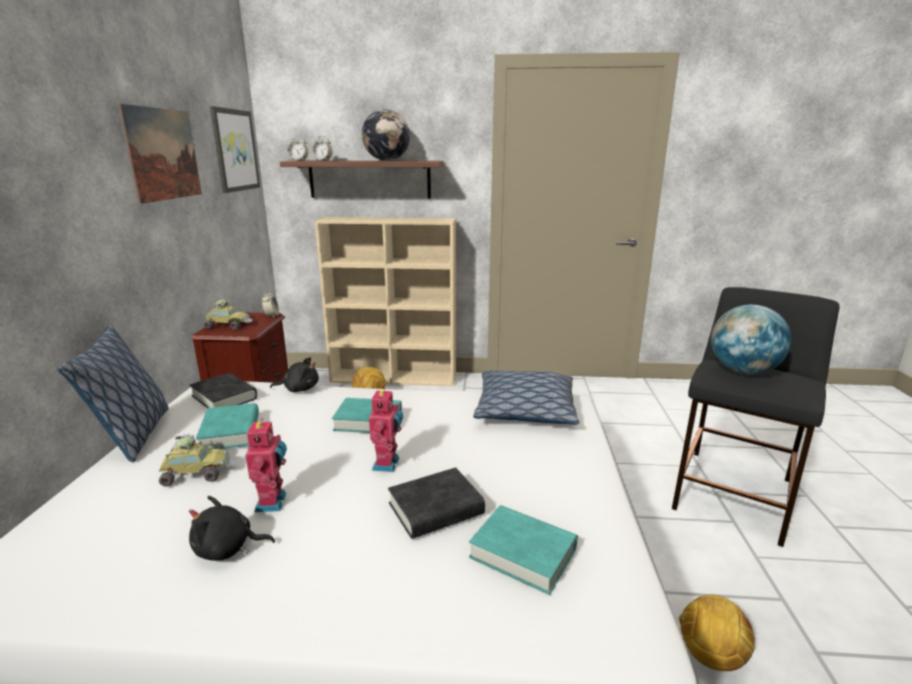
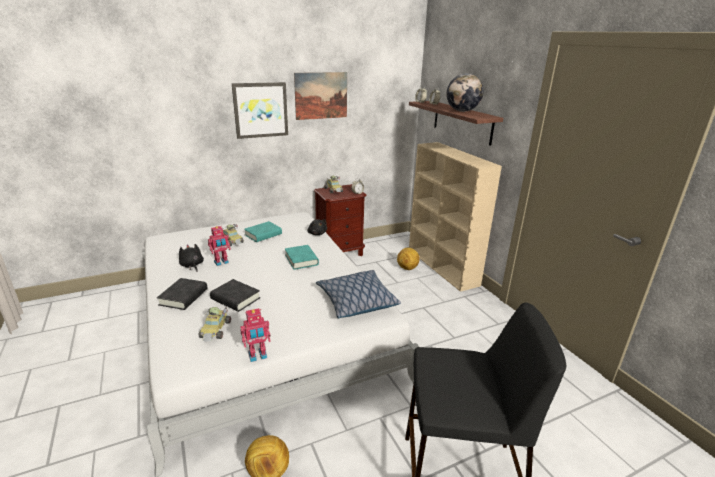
camera: 60 degrees right, 5 degrees up
(134, 436) = (249, 220): pillow -> none
(224, 397) = (291, 221): black book -> black book (183, 297)
(234, 150) = (389, 92): picture -> picture (260, 110)
(388, 464) = (264, 277): toy robot -> toy robot (258, 356)
(523, 553) = (216, 330): turquoise book -> toy car
(742, 371) = (458, 369): globe -> none

